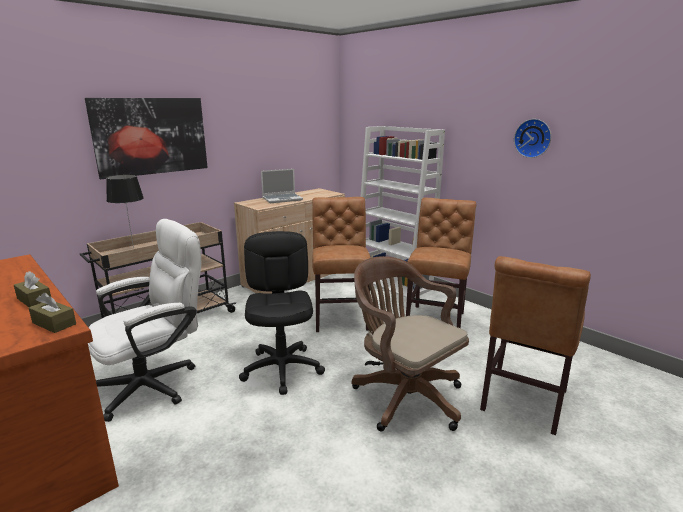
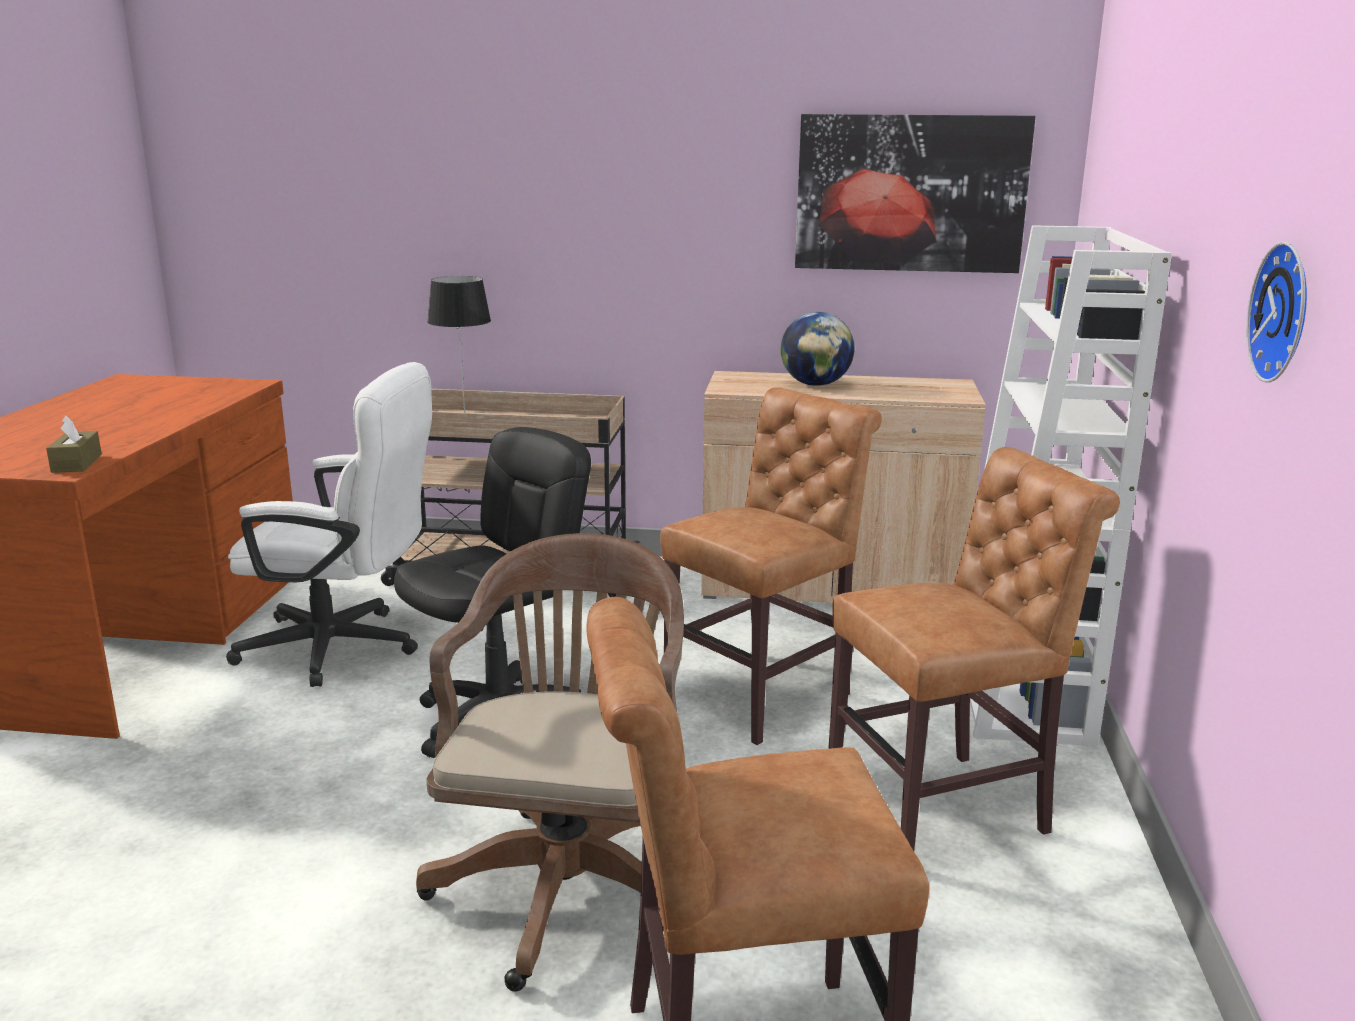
camera: 50 degrees right, 0 degrees up
(34, 300) = (135, 433): brown tissue box -> none
(151, 136) = (556, 209): picture -> picture (910, 193)
(282, 199) = (815, 384): laptop -> globe

